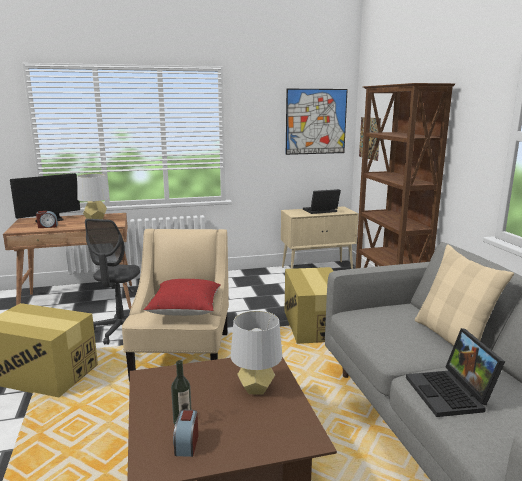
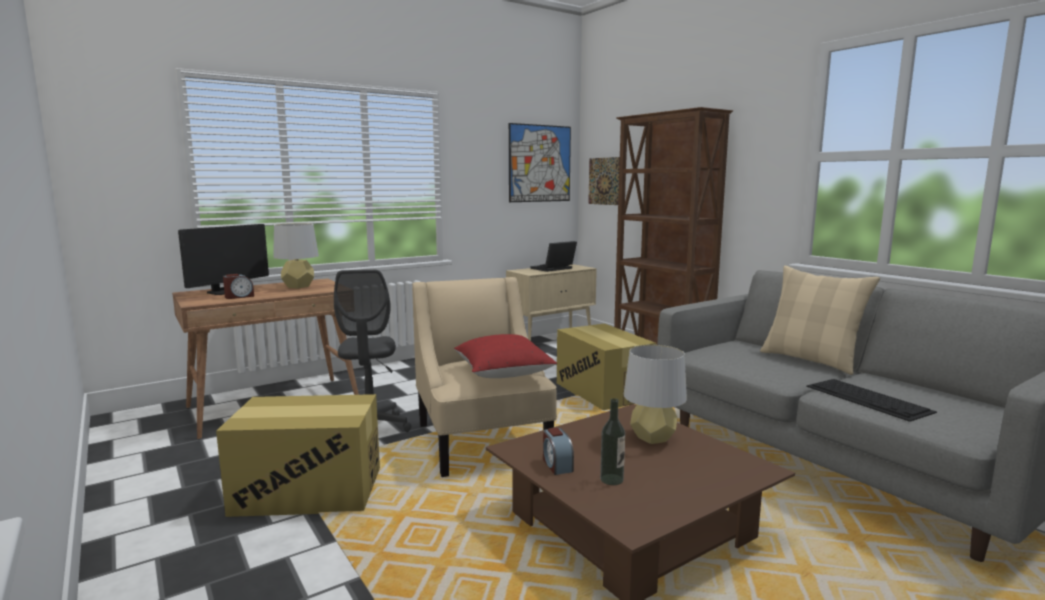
camera: 20 degrees left, 5 degrees down
(186, 444) = (643, 497): alarm clock -> alarm clock (557, 465)
(451, 394) = (869, 399): laptop -> keyboard

